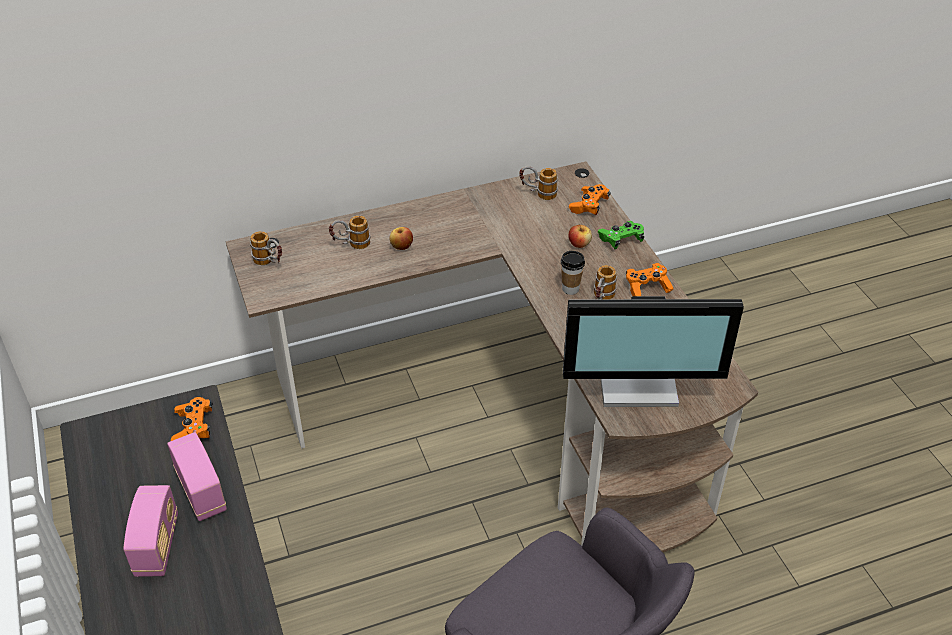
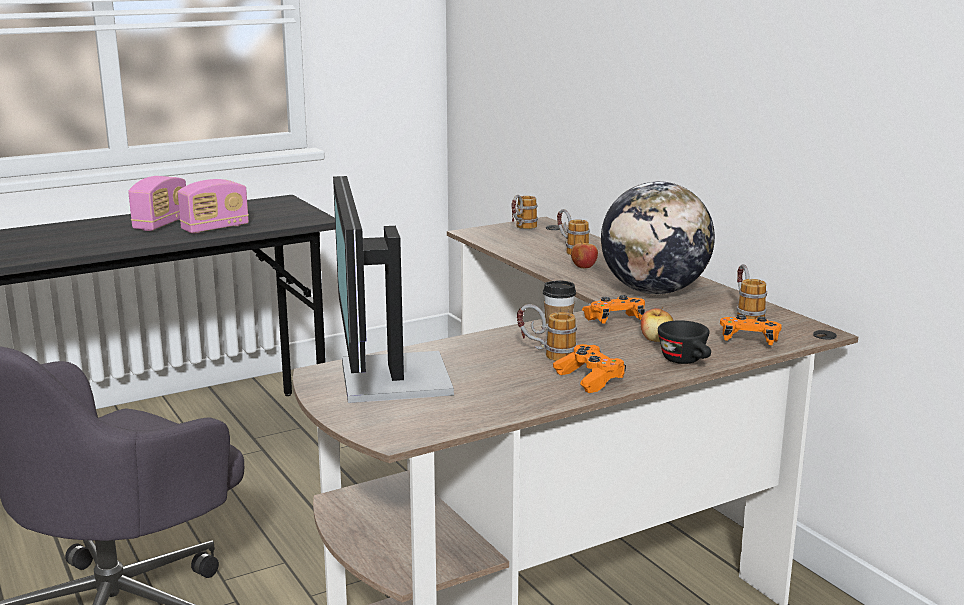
camera: 80 degrees right, 25 degrees down
(157, 546) = (161, 224): radio -> radio turned 60 degrees counterclockwise
(193, 428) = (287, 220): orange game controller -> orange game controller (614, 320)
(476, 223) = (654, 291): none -> globe
(621, 240) = (687, 361): green game controller -> black cup

